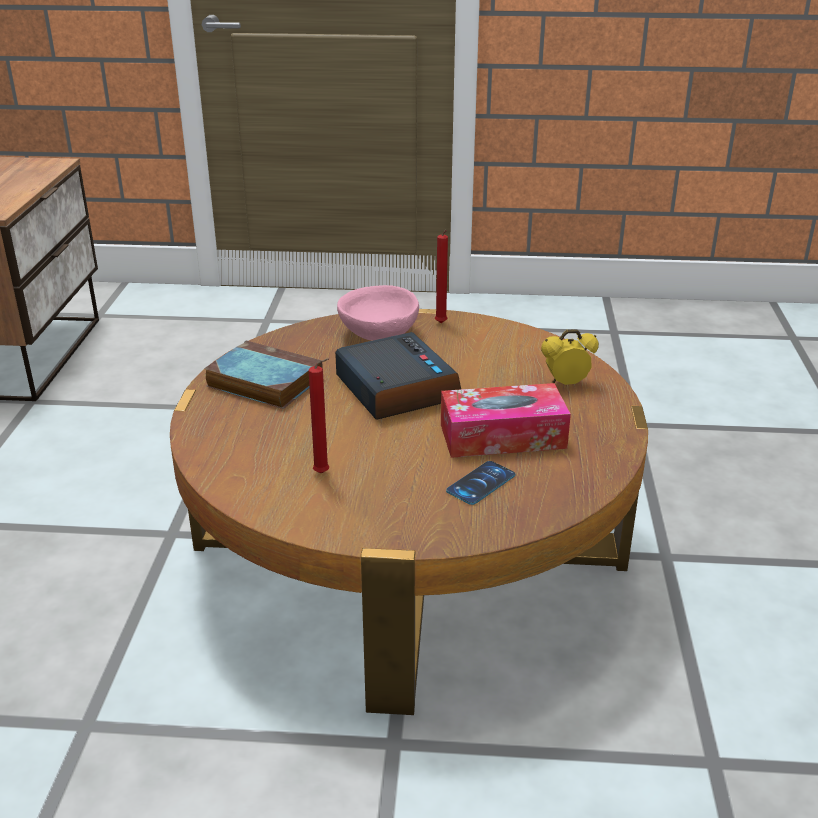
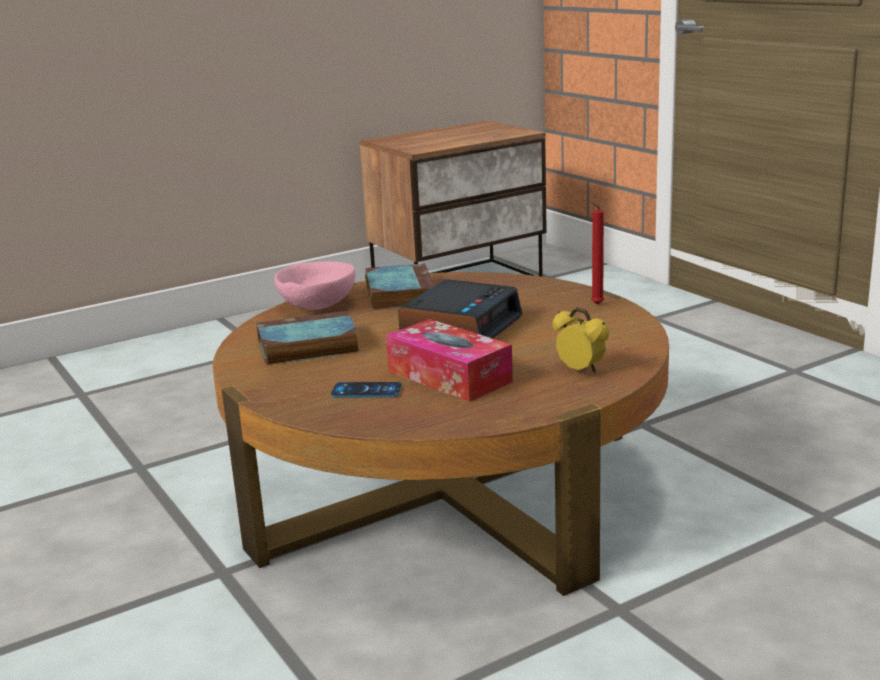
camera: 55 degrees right, 10 degrees down
(324, 474) = (306, 347): red candle -> book
(378, 334) = (534, 295): pink bowl -> pink bowl (317, 305)

